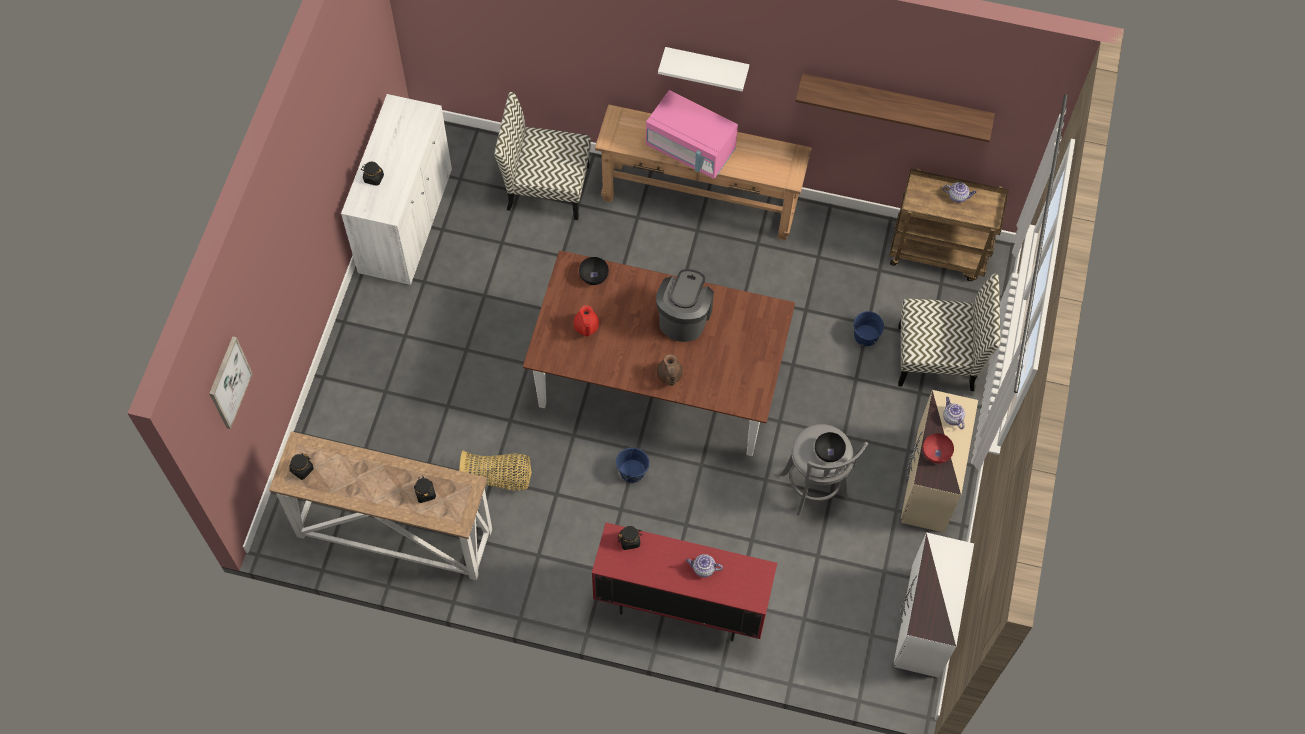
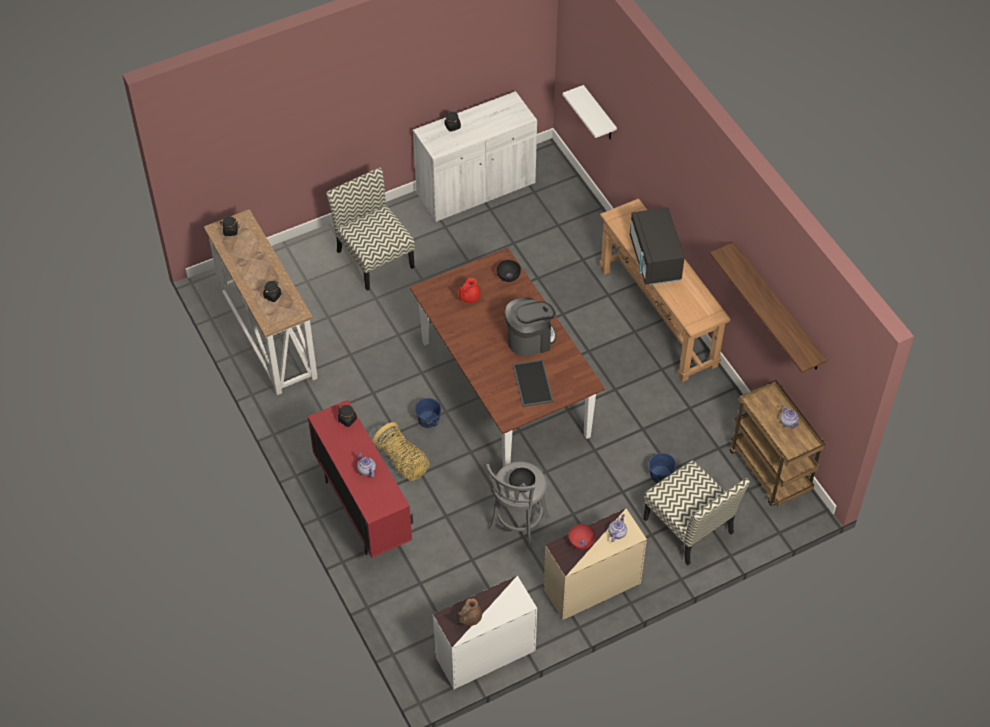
camera: 50 degrees right, 10 degrees down
(229, 382) = (223, 136): picture -> none
(497, 478) = (353, 356): basket -> basket (403, 461)
(546, 187) = (576, 236): chair -> chair (374, 258)
(669, 376) = (480, 361): brown teapot -> brown teapot (469, 617)
(690, 149) = (654, 259): pink microwave -> black microwave
(706, 65) = (689, 198): white shelf -> white shelf (599, 115)
(734, 354) = (531, 383): none -> tray

